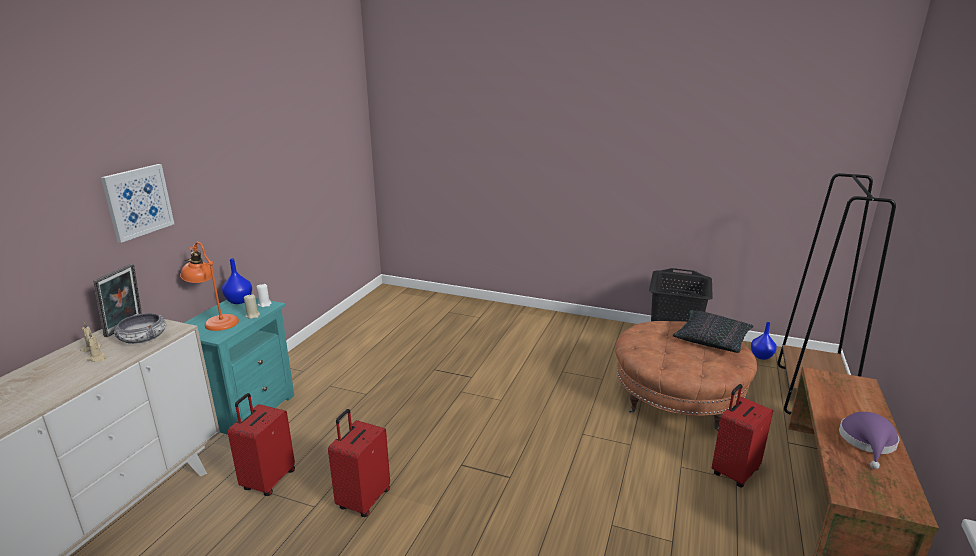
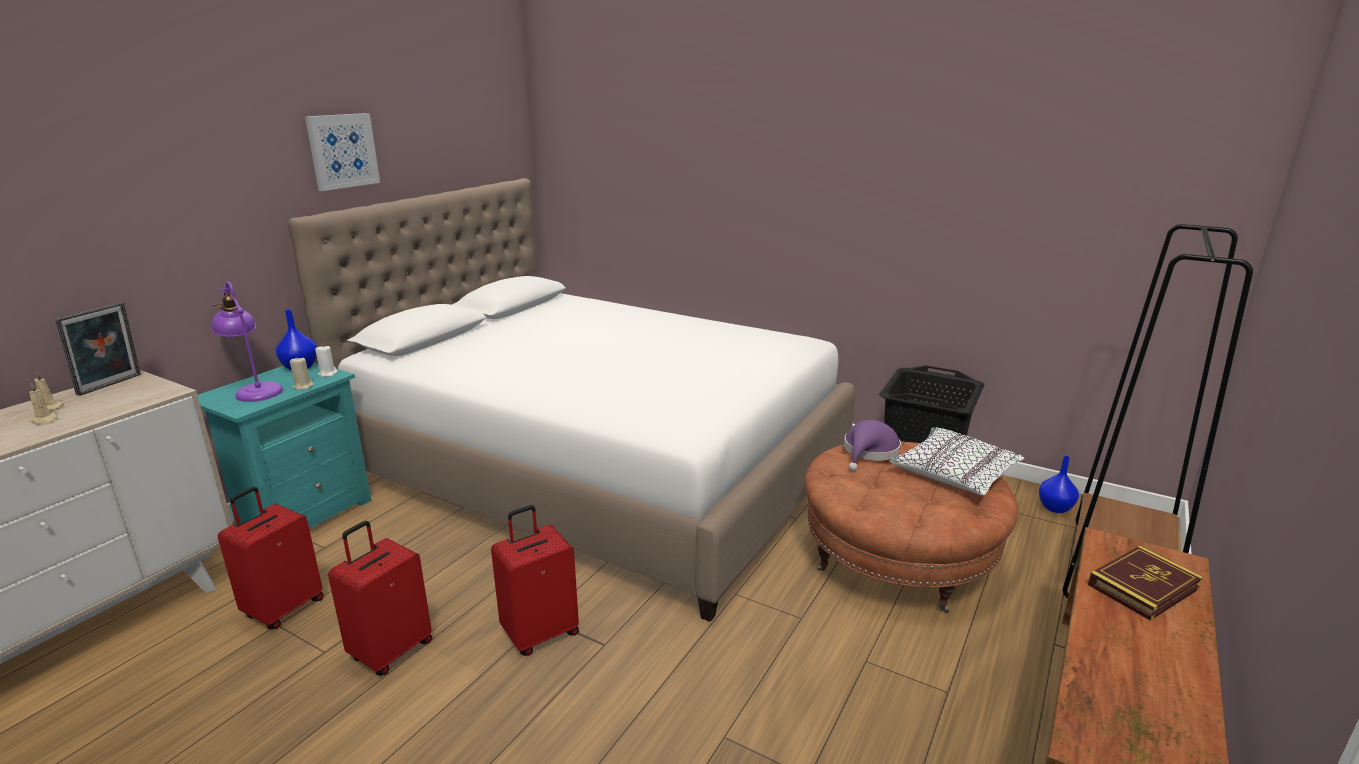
camera: 10 degrees right, 0 degrees up
(138, 202) = (146, 223): picture -> picture (342, 151)
(143, 338) = (118, 400): bowl -> none
(213, 319) = (252, 388): orange table lamp -> purple table lamp
(451, 355) = (597, 466): none -> white bed
(711, 339) = (954, 473): black pillow -> white pillow
(734, 472) = (948, 679): red suitcase -> red suitcase (540, 633)
(847, 400) = (1143, 587): none -> book
(868, 442) = (1154, 661): purple hat -> purple hat (869, 452)

